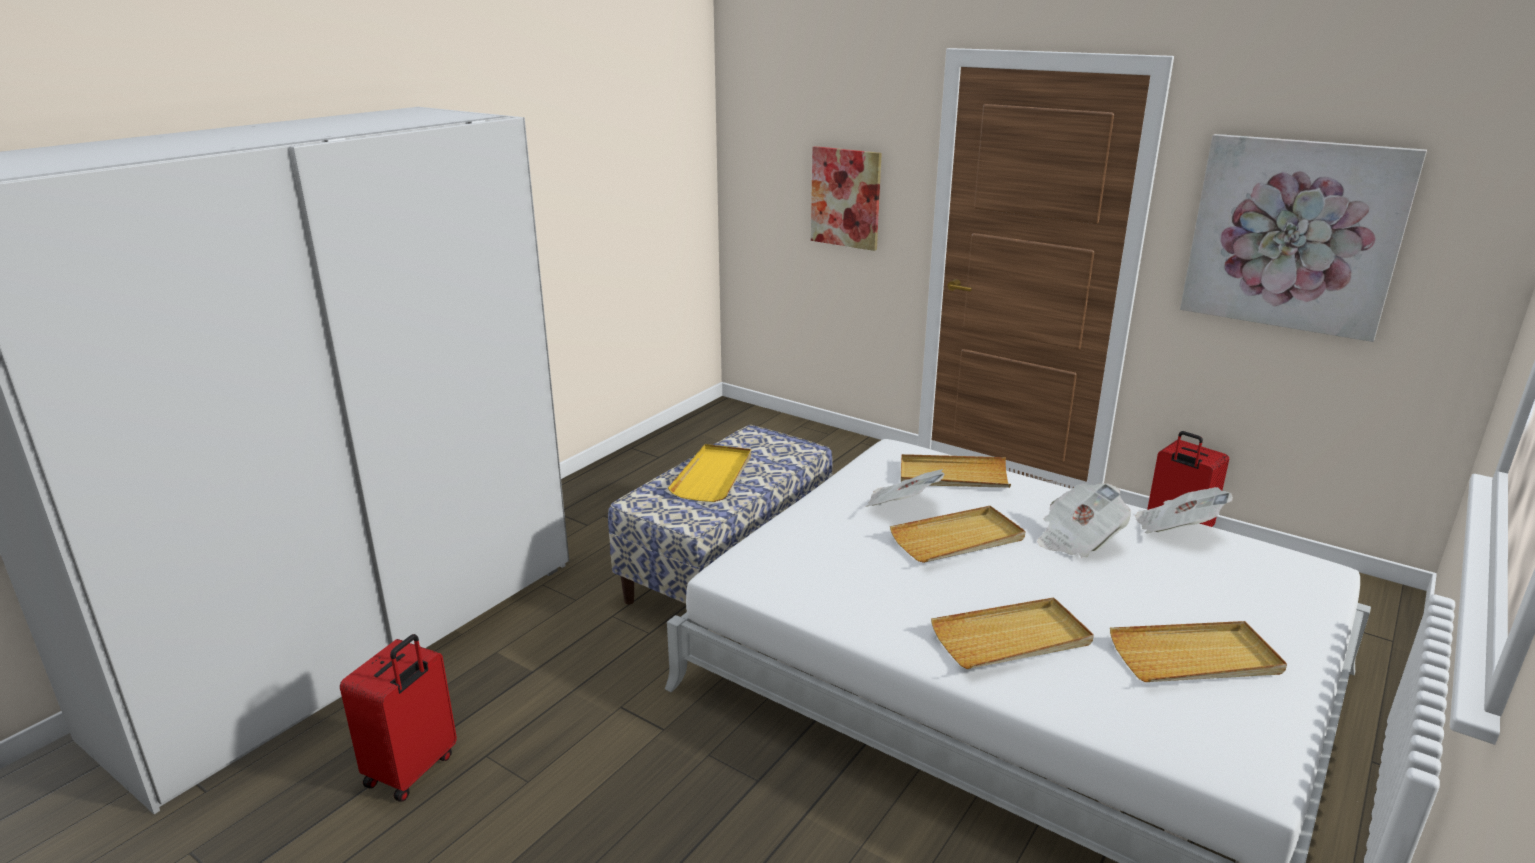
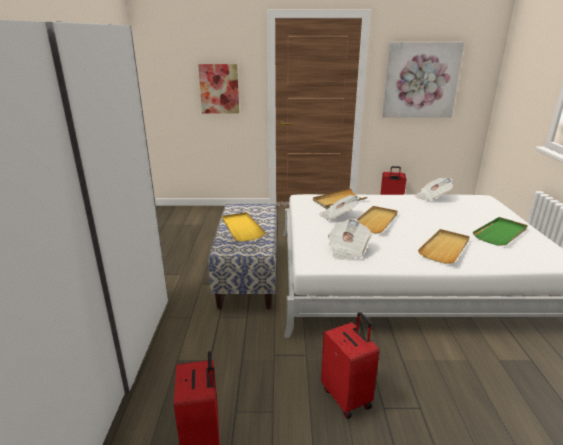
camera: 35 degrees left, 0 degrees up
(645, 820) = (347, 397): none -> red suitcase
(1078, 539) = (412, 209): newspaper -> newspaper (347, 250)
(1195, 658) = (500, 233): beige tray -> green tray

